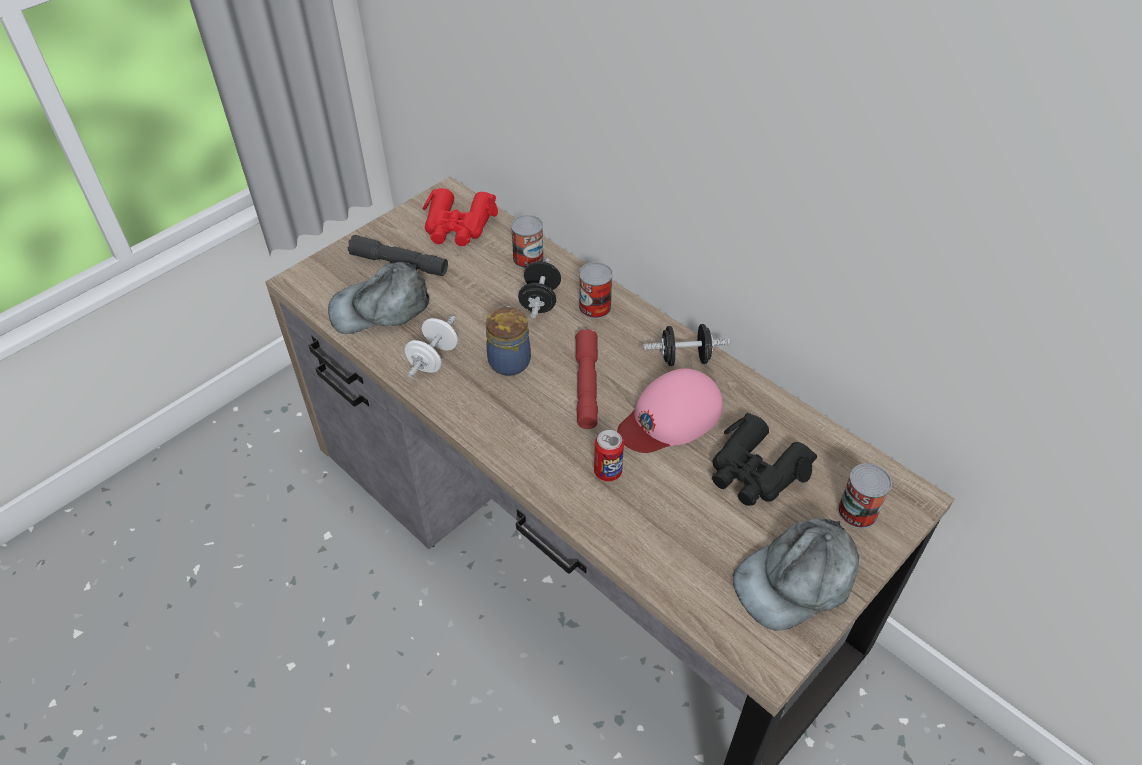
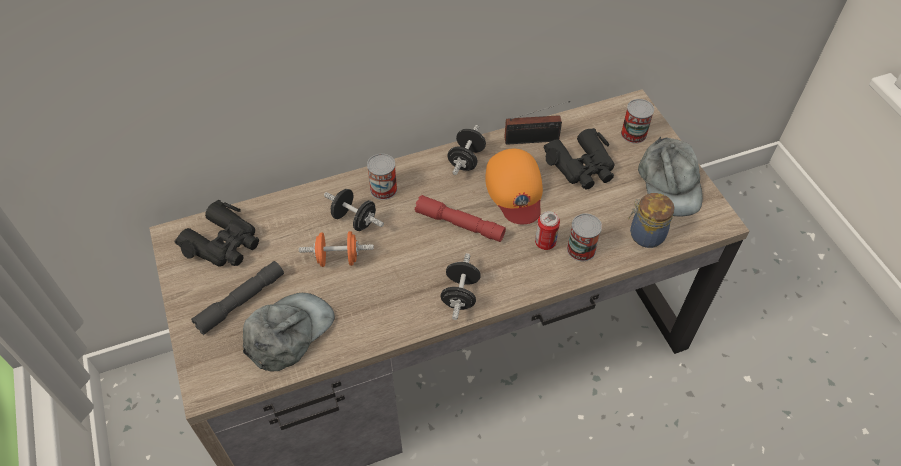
camera: 65 degrees left, 5 degrees up
(380, 307) = (288, 332): grey cap -> grey cap turned 150 degrees counterclockwise
(433, 359) = (374, 312): white dumbbell -> none
(458, 226) = (224, 243): red binoculars -> black binoculars
(484, 308) = (338, 258): none -> orange dumbbell
(490, 419) = (460, 295): none -> black dumbbell
(509, 360) = (407, 262): jar -> jar (645, 234)
(528, 258) = (300, 210): can -> can (581, 249)
(670, 417) = (515, 190): pink cap -> orange cap
(764, 410) = (534, 140): none -> radio

